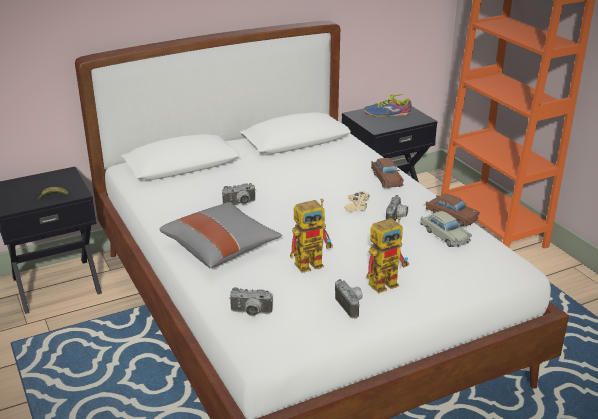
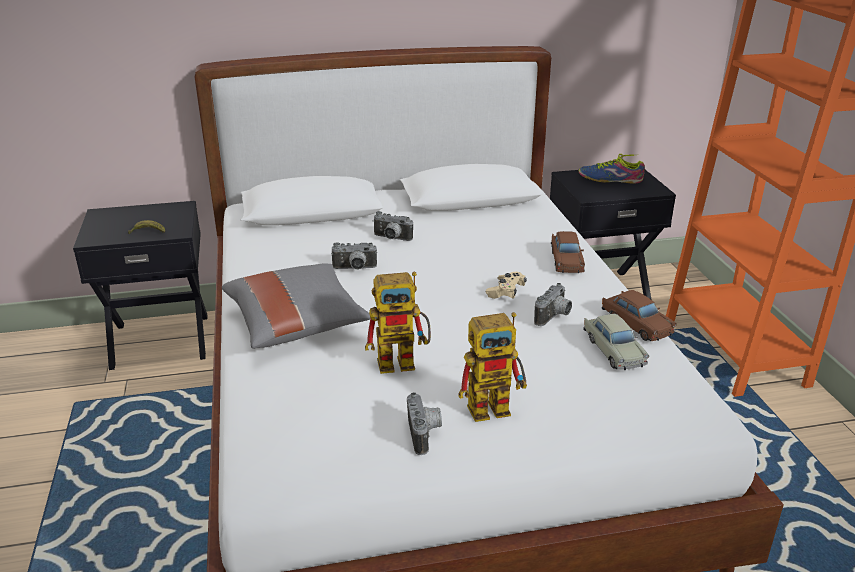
camera: 15 degrees right, 0 degrees up
(251, 313) = (278, 421): camera -> camera (391, 239)

